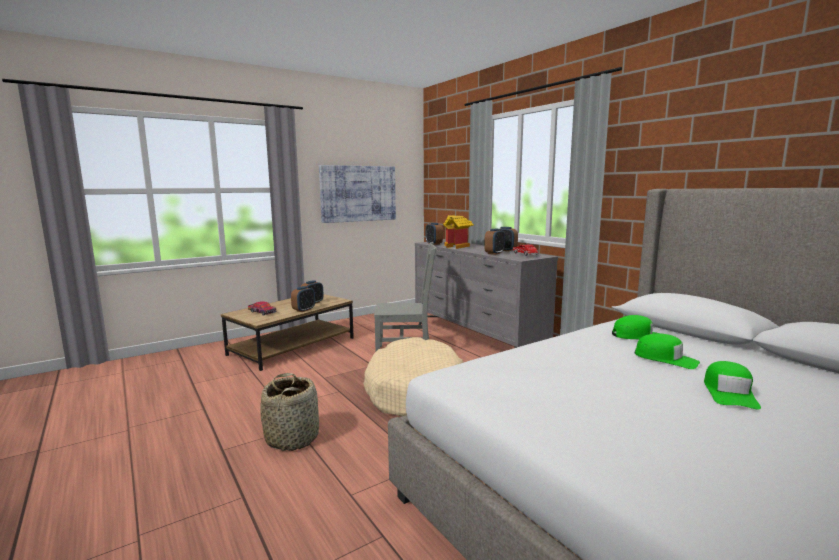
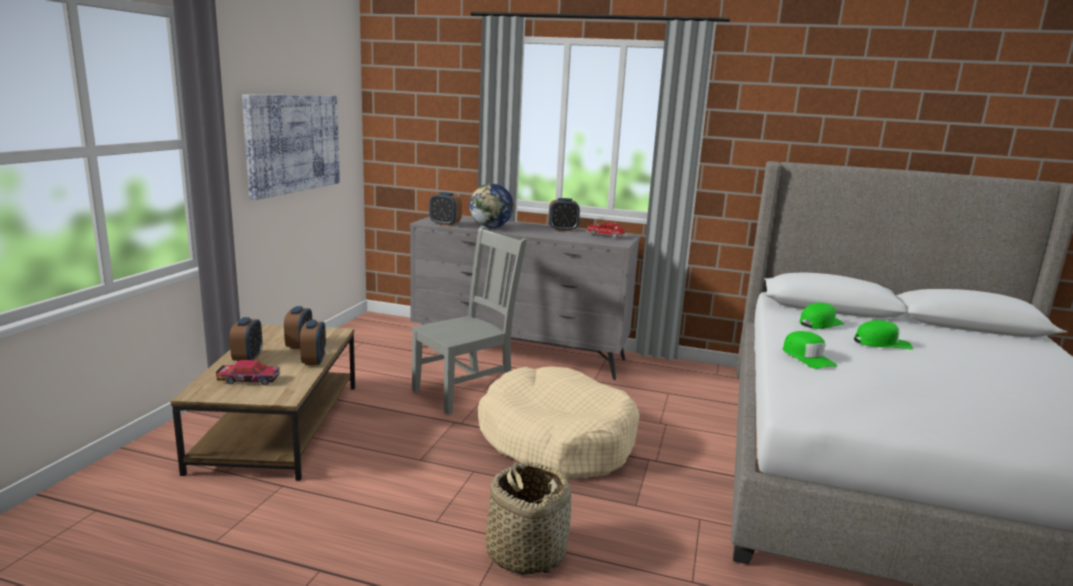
camera: 40 degrees left, 5 degrees up
(457, 246) = (491, 227): toy house -> globe
(494, 253) = (568, 236): alarm clock -> alarm clock (248, 358)
(729, 393) = (964, 364): green cap -> green cap (807, 357)

